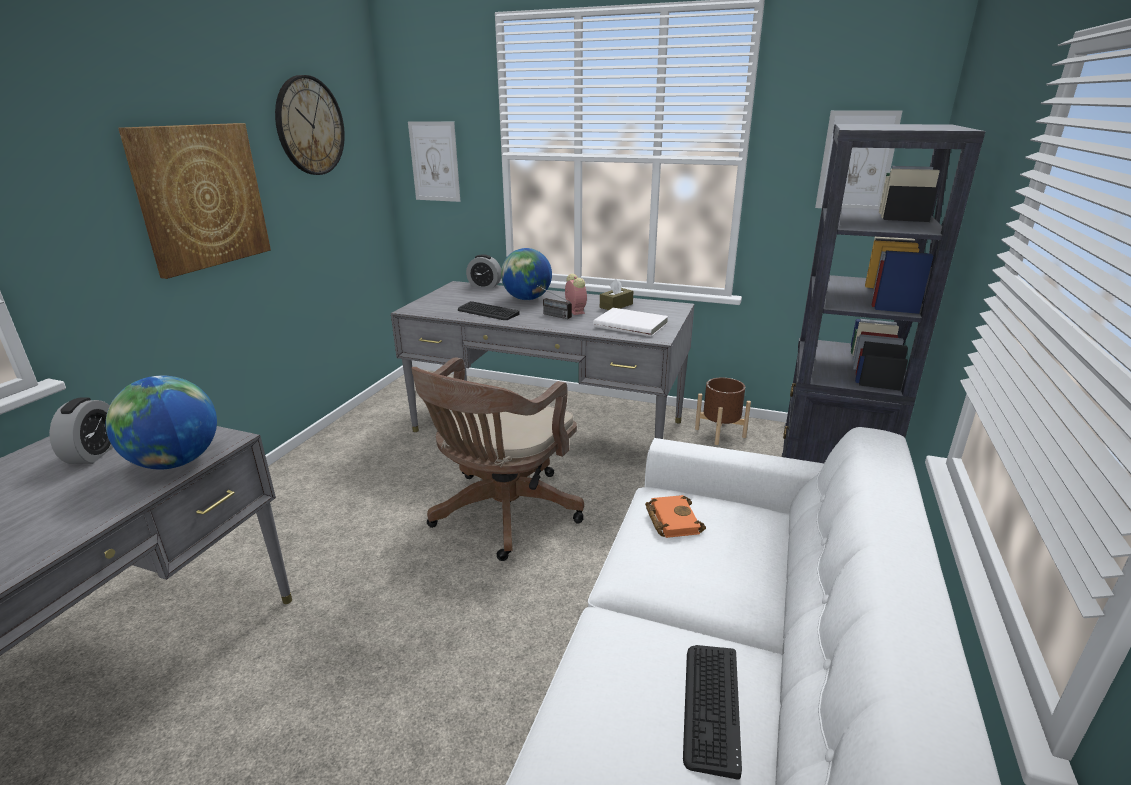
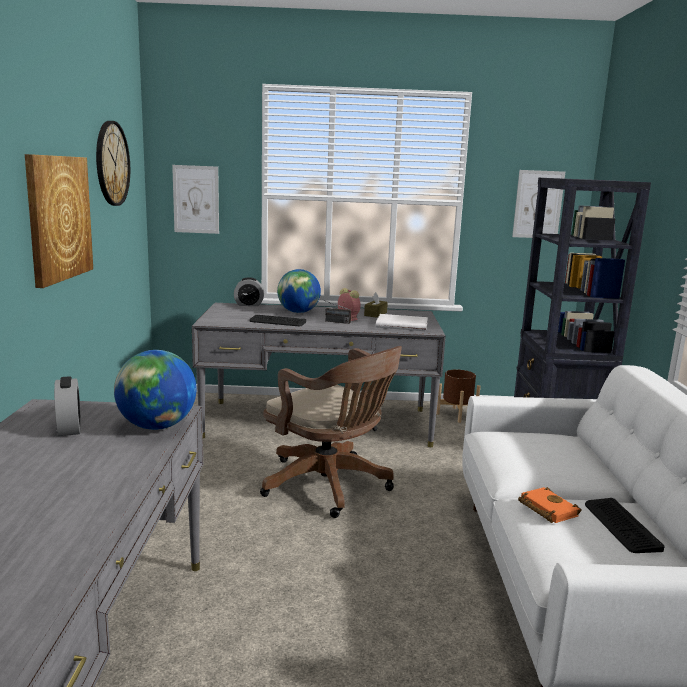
camera: 20 degrees left, 10 degrees down
(501, 515) = (330, 486): brown office chair -> brown office chair turned 60 degrees counterclockwise
(671, 519) = (512, 445): orange book -> orange book (545, 509)

